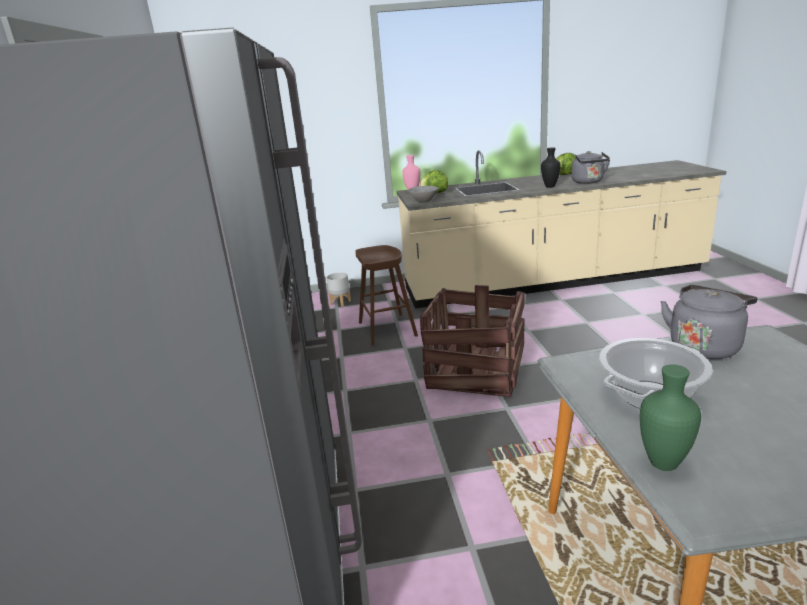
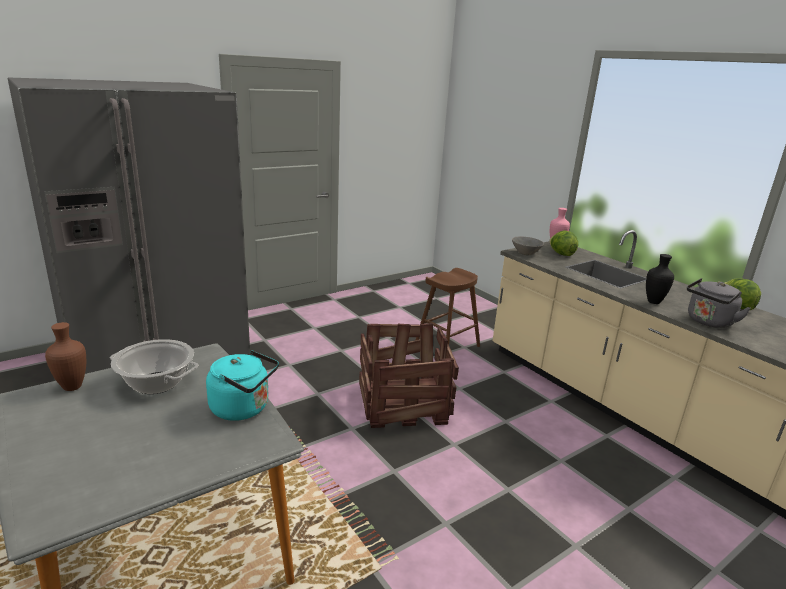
camera: 60 degrees right, 0 degrees up
(340, 302) = (478, 314): grey planter -> none
(664, 462) = (73, 387): green vase -> brown vase
(704, 346) = (243, 408): grey kettle -> turquoise kettle

